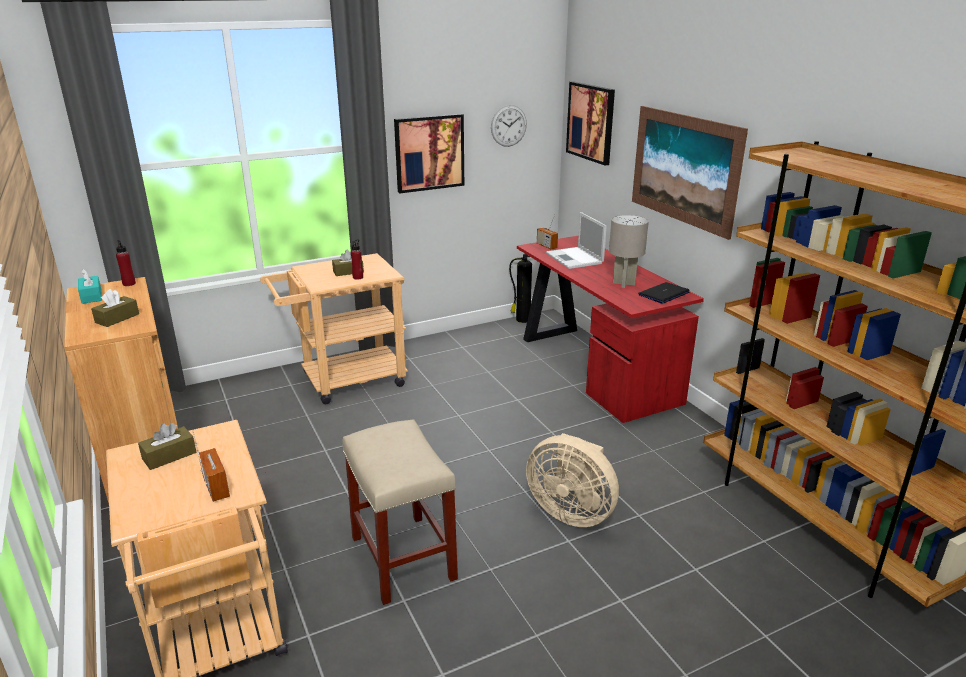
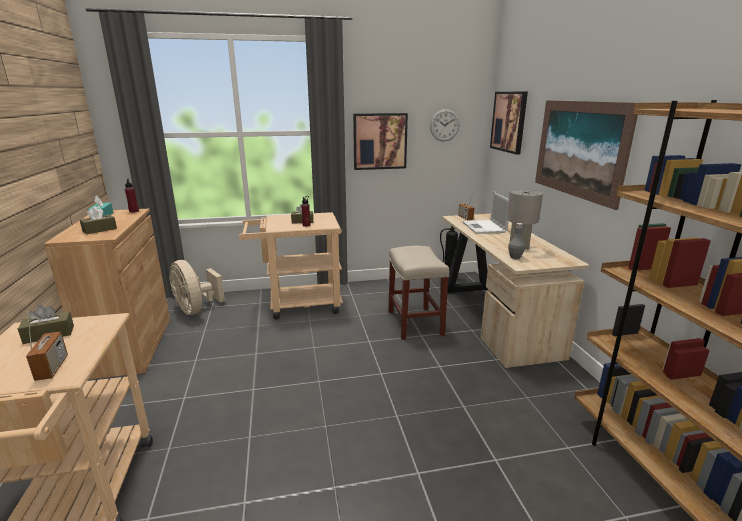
camera: 15 degrees right, 5 degrees down
(402, 556) = (265, 457): beige stool -> beige stool (414, 322)
(571, 511) = (431, 443): beige fan -> beige fan (196, 309)
(594, 367) = (494, 318): red desk -> beige desk
(624, 297) = (515, 257): none -> grey bottle
(664, 294) = (552, 258): laptop -> none

